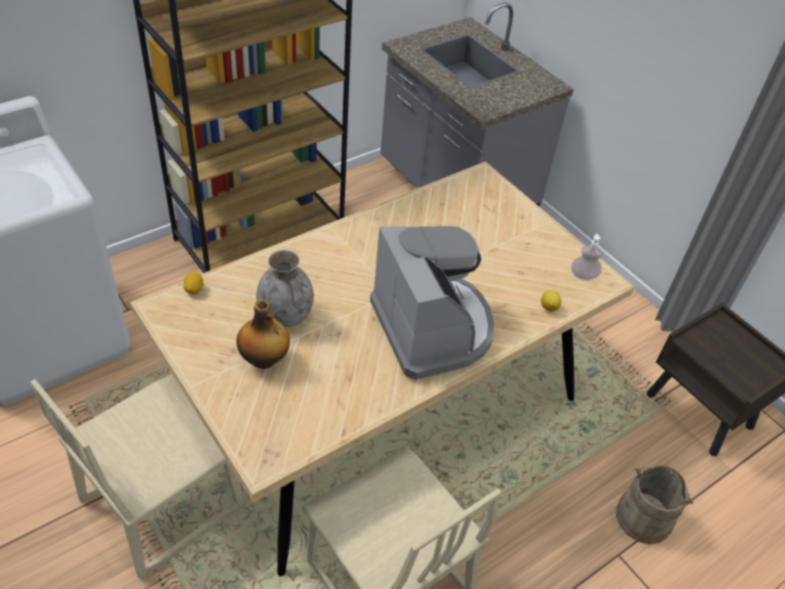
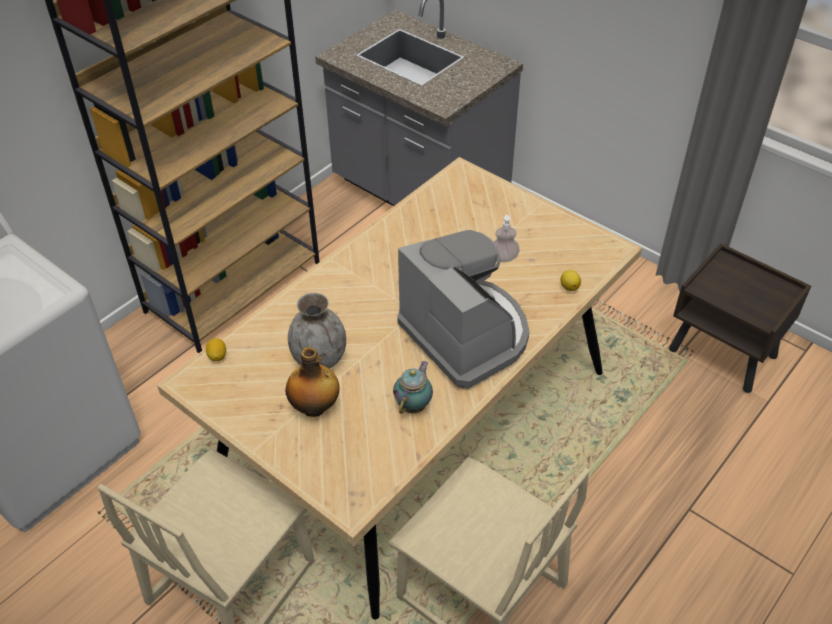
camera: 10 degrees left, 0 degrees up
(358, 382) = (414, 405): none -> teapot
(583, 275) = (591, 248): soap dispenser -> soap dispenser (503, 258)
(644, 517) = (702, 468): beige bucket -> none

